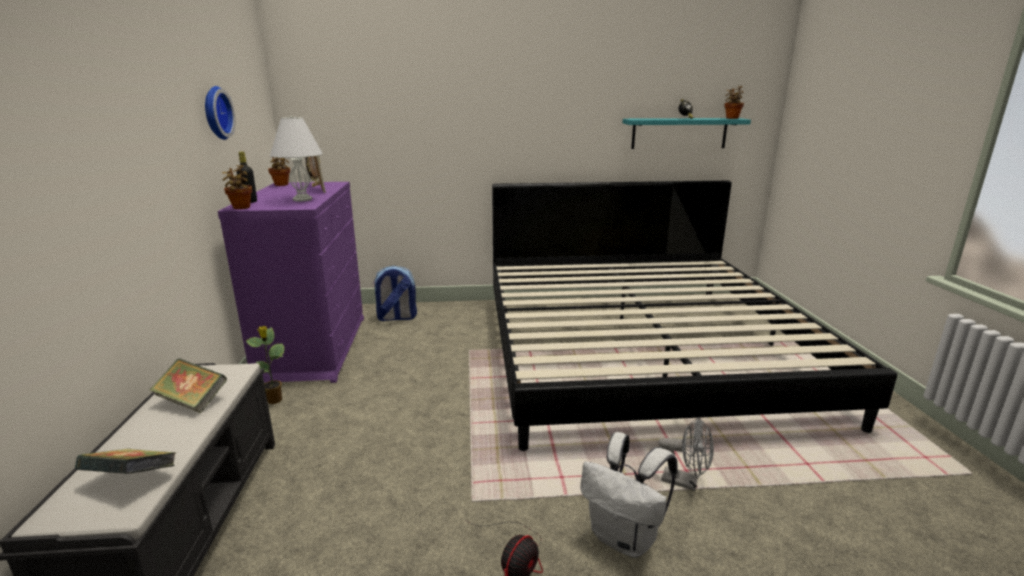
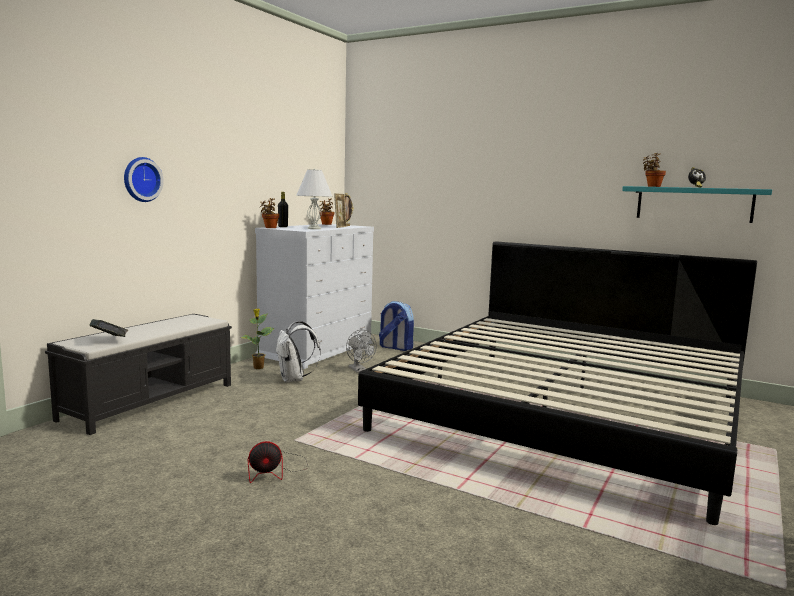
camera: 35 degrees right, 10 degrees down
(192, 401) = (173, 325): book -> none
(215, 113) = (275, 166): wall clock -> wall clock (141, 179)
(313, 347) = (317, 350): purple dresser -> white dresser
(625, 538) = (358, 489): white backpack -> white backpack (294, 379)
(685, 482) = (455, 484): grey fan -> grey fan (359, 370)
(731, 118) = (754, 188): potted plant -> potted plant (652, 186)

